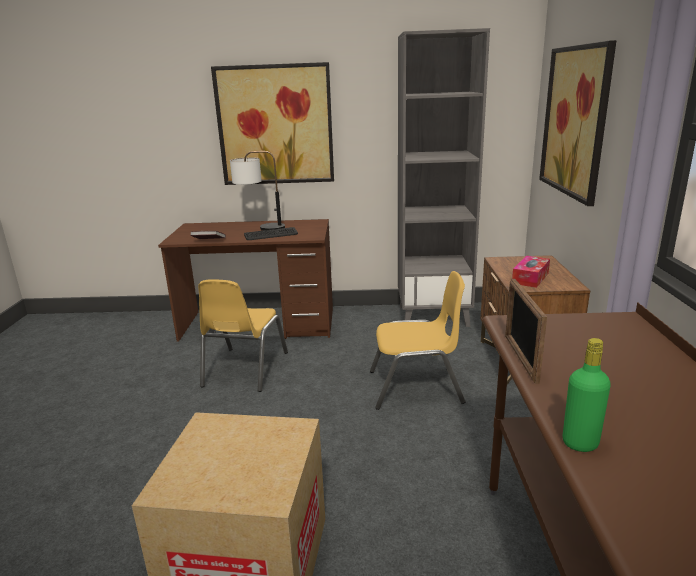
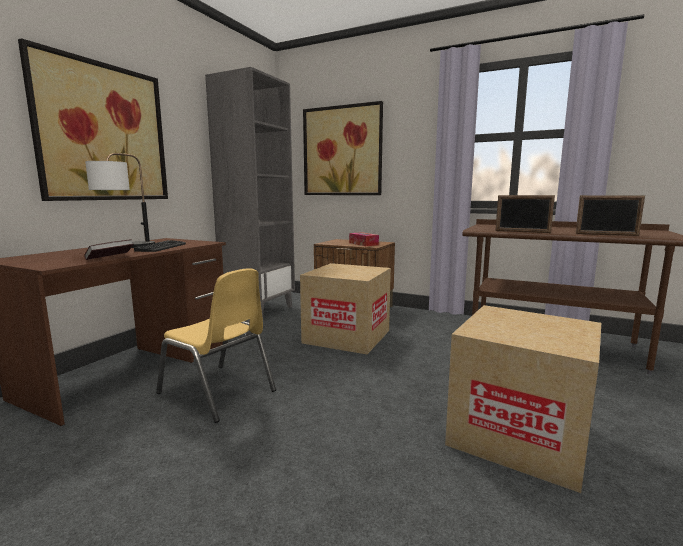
camera: 65 degrees left, 10 degrees down
(416, 387) = (347, 336): yellow chair -> cardboard box
(580, 443) = (606, 235): green bottle -> picture frame

